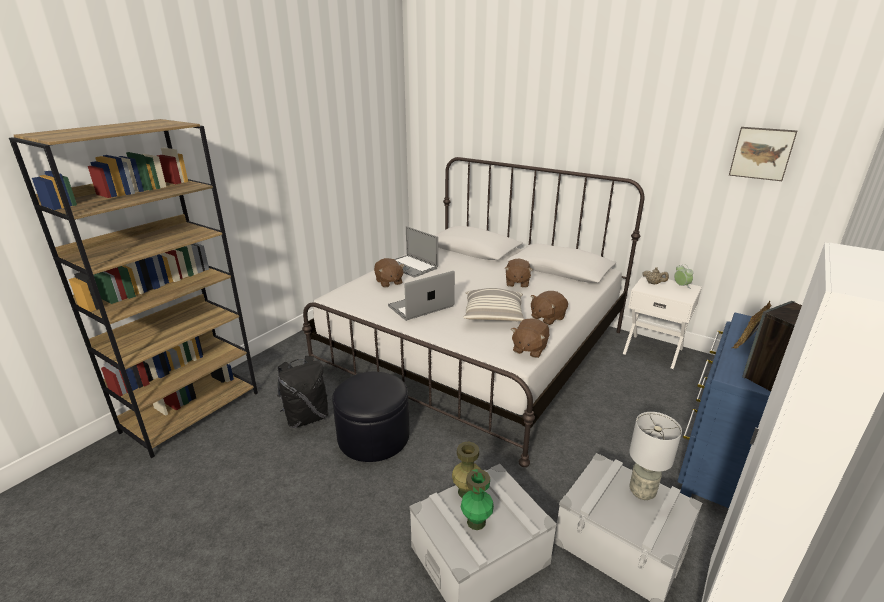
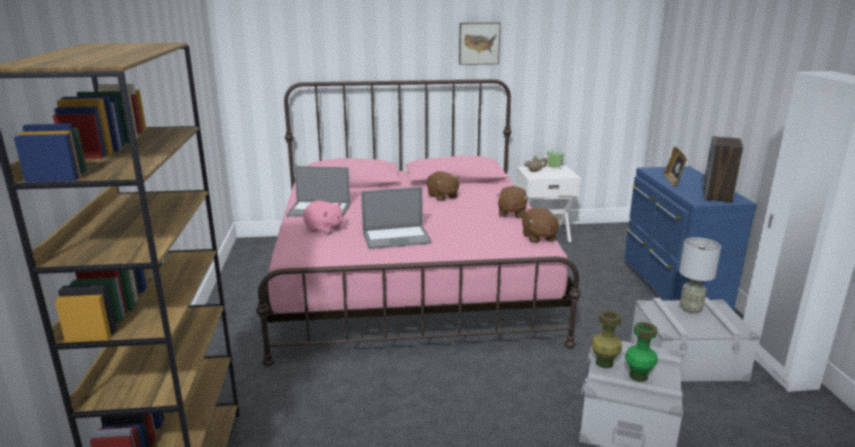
camera: 40 degrees left, 5 degrees down
(306, 417) = (336, 406): black backpack -> none
(374, 436) = (428, 387): black ottoman -> none
(388, 282) = (324, 229): brown plush toy -> pink plush toy
(421, 306) = (396, 238): laptop -> laptop turned 120 degrees counterclockwise
(474, 349) = (410, 282): white bed -> pink bed
(493, 316) = (470, 225): pillow -> none
(762, 153) = (593, 43): picture -> picture (479, 43)

